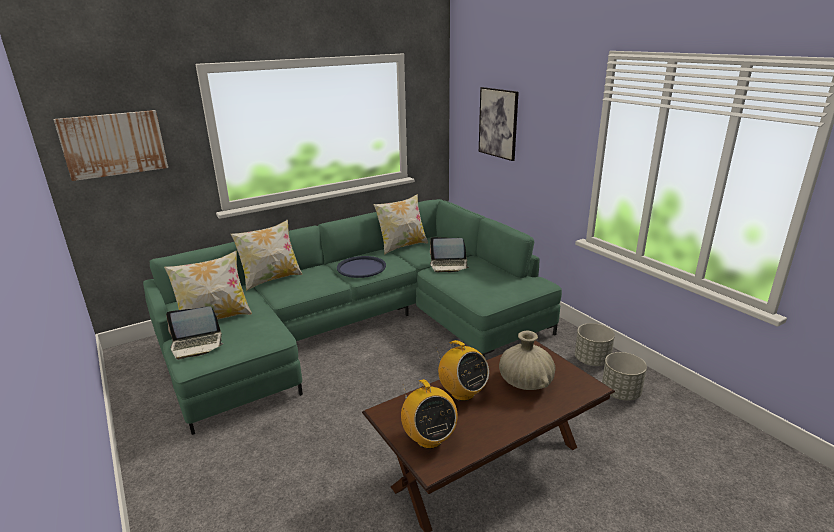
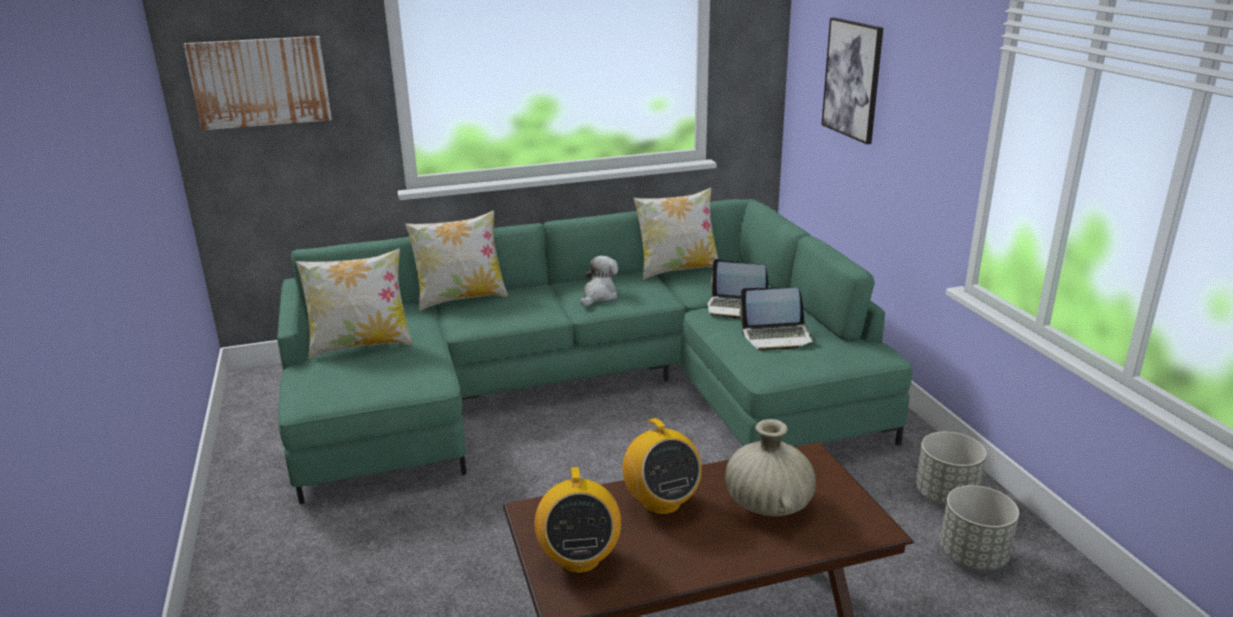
camera: 15 degrees right, 0 degrees up
(197, 345) = (322, 378): laptop -> laptop (777, 337)
(361, 267) = (599, 296): blue tray -> plush toy

